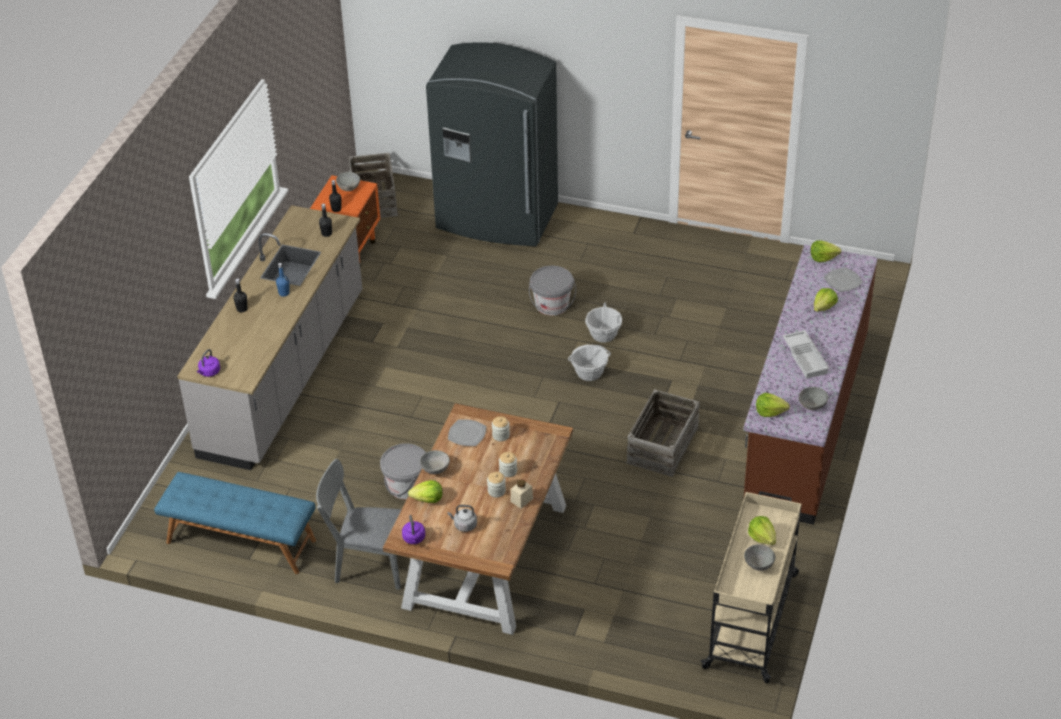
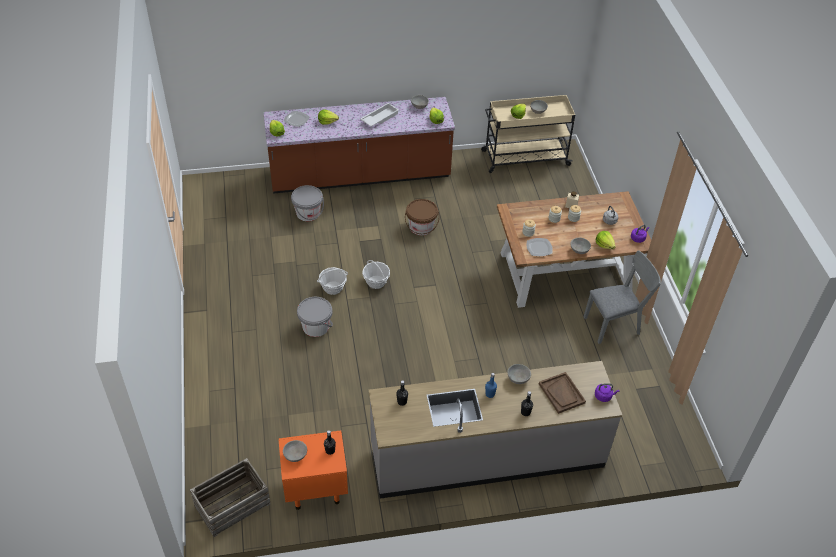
camera: 120 degrees left, 5 degrees up
(240, 343) = (561, 393): none -> brown tray
(240, 542) = (651, 398): blue bench -> none
(284, 319) = (518, 379): none -> grey bowl
(366, 565) = (615, 324): grey chair -> grey chair turned 90 degrees counterclockwise
(406, 486) = (540, 333): grey bucket -> grey bucket (308, 213)
(496, 219) = (224, 401): grey fridge -> none
(663, 446) = (421, 227): crate -> brown bucket

